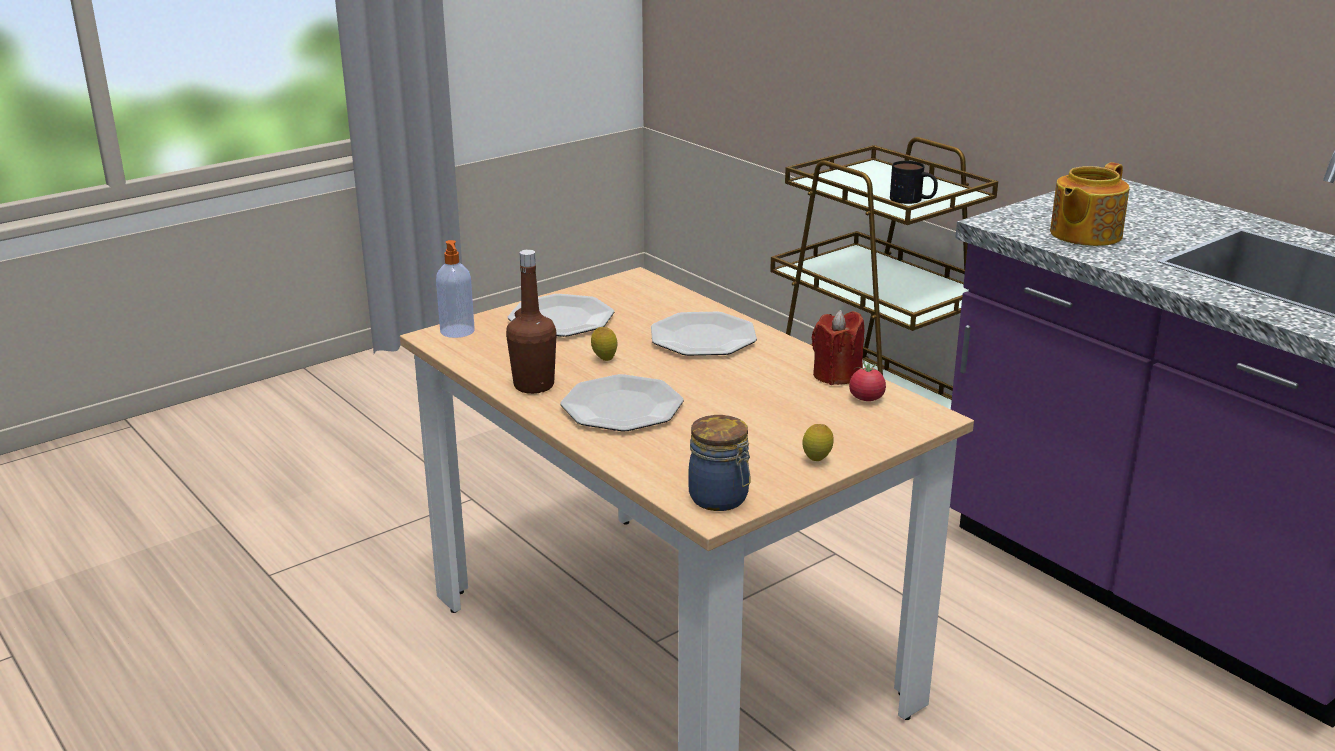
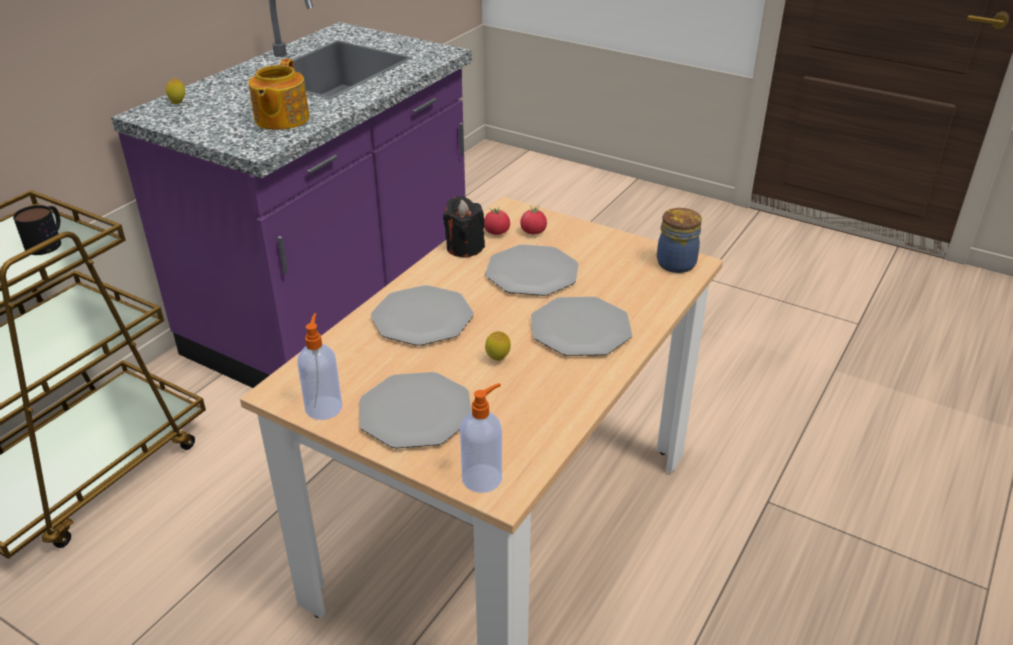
camera: 110 degrees left, 10 degrees up
(534, 385) = (574, 385): brown bottle -> none
(600, 290) = (324, 407): none -> soap dispenser
(755, 402) = (532, 273): none -> plate
(816, 461) = (600, 238): lemon -> lemon (178, 103)
(836, 375) = (464, 247): red candle -> black candle
(857, 420) = (533, 232): none -> tomato
(1083, 234) = (281, 119): teapot -> teapot turned 75 degrees clockwise

